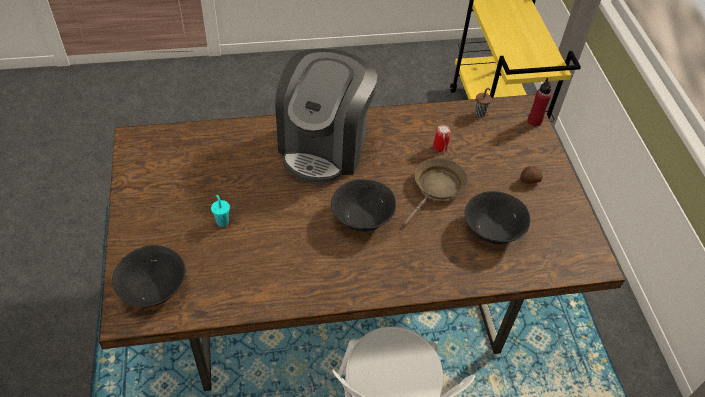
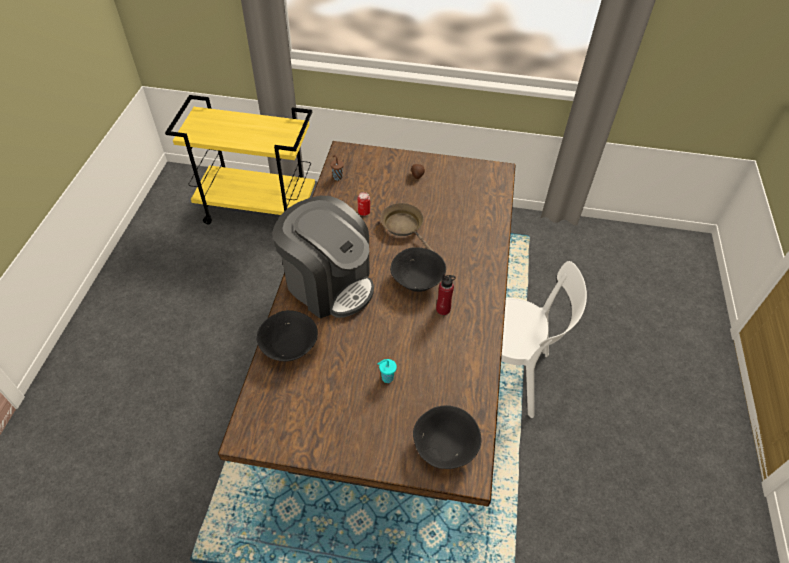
camera: 70 degrees left, 0 degrees up
(493, 230) = (456, 209): black bowl -> black bowl (290, 346)
(534, 121) = (361, 152): red bottle -> red bottle (443, 309)

